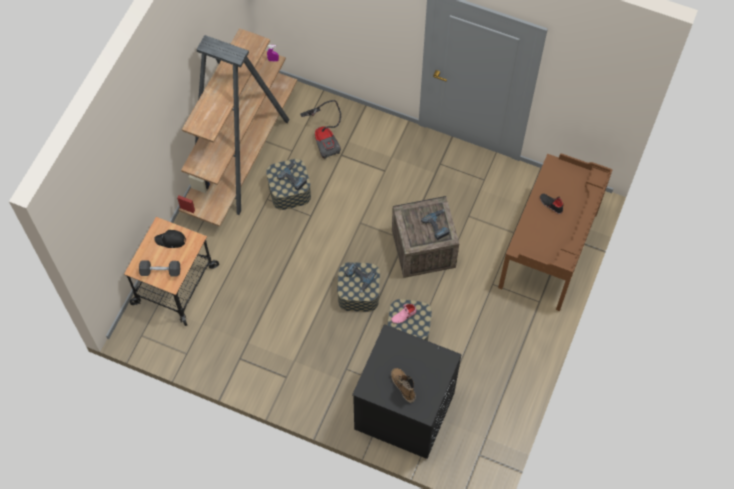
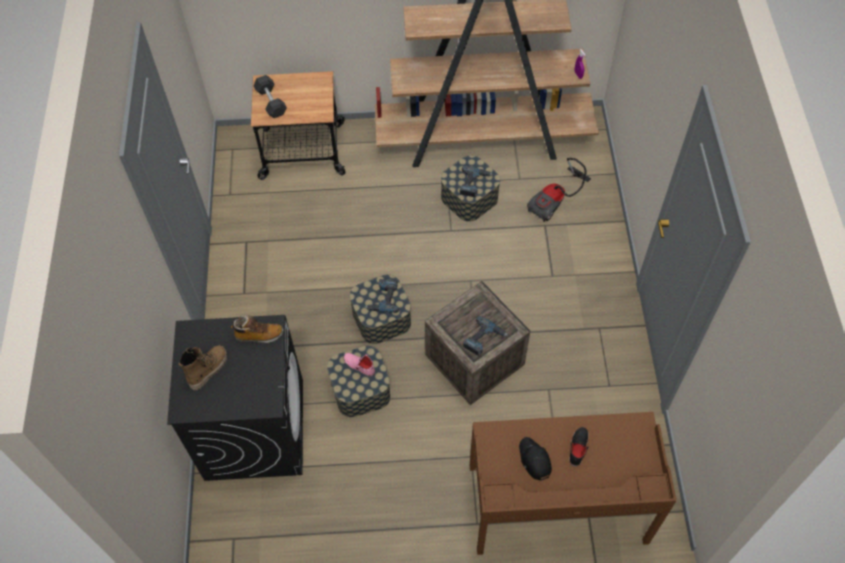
camera: 65 degrees right, 5 degrees down
(171, 240) = (311, 95): black cap -> black cap (534, 460)
(392, 345) = (259, 335): none -> boot

